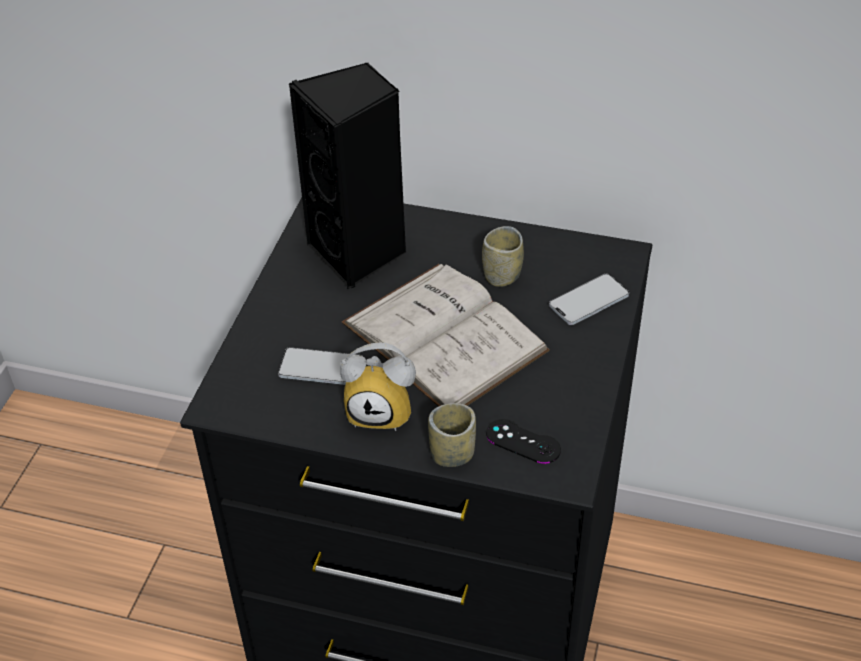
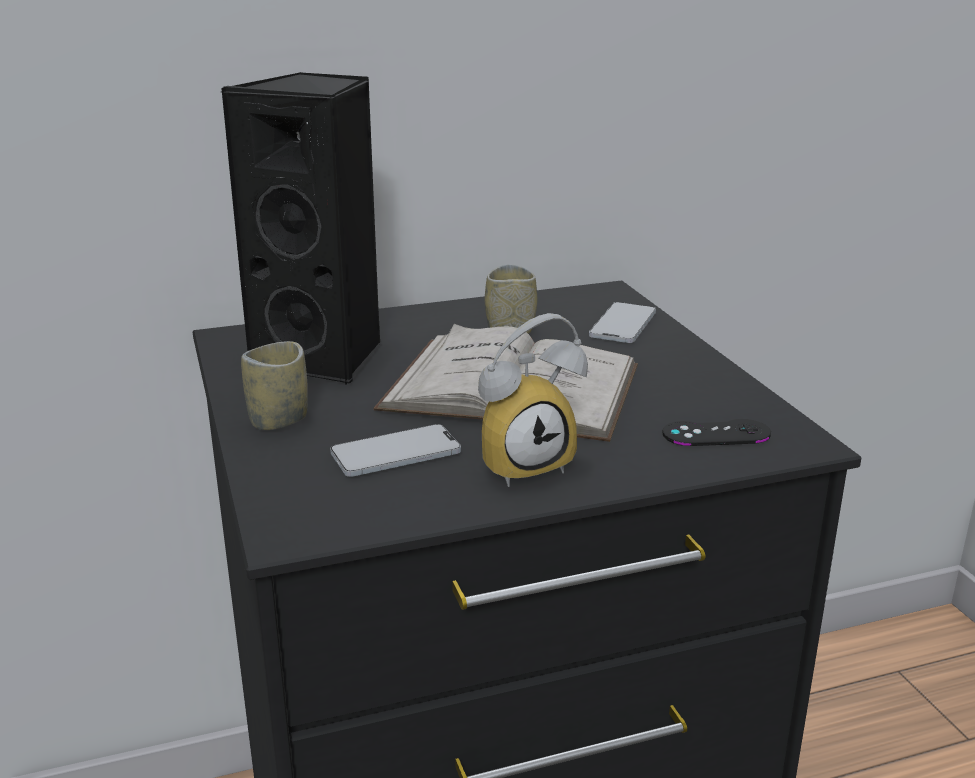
camera: 35 degrees left, 20 degrees down
(452, 454) = (657, 469): cup -> cup (278, 420)

